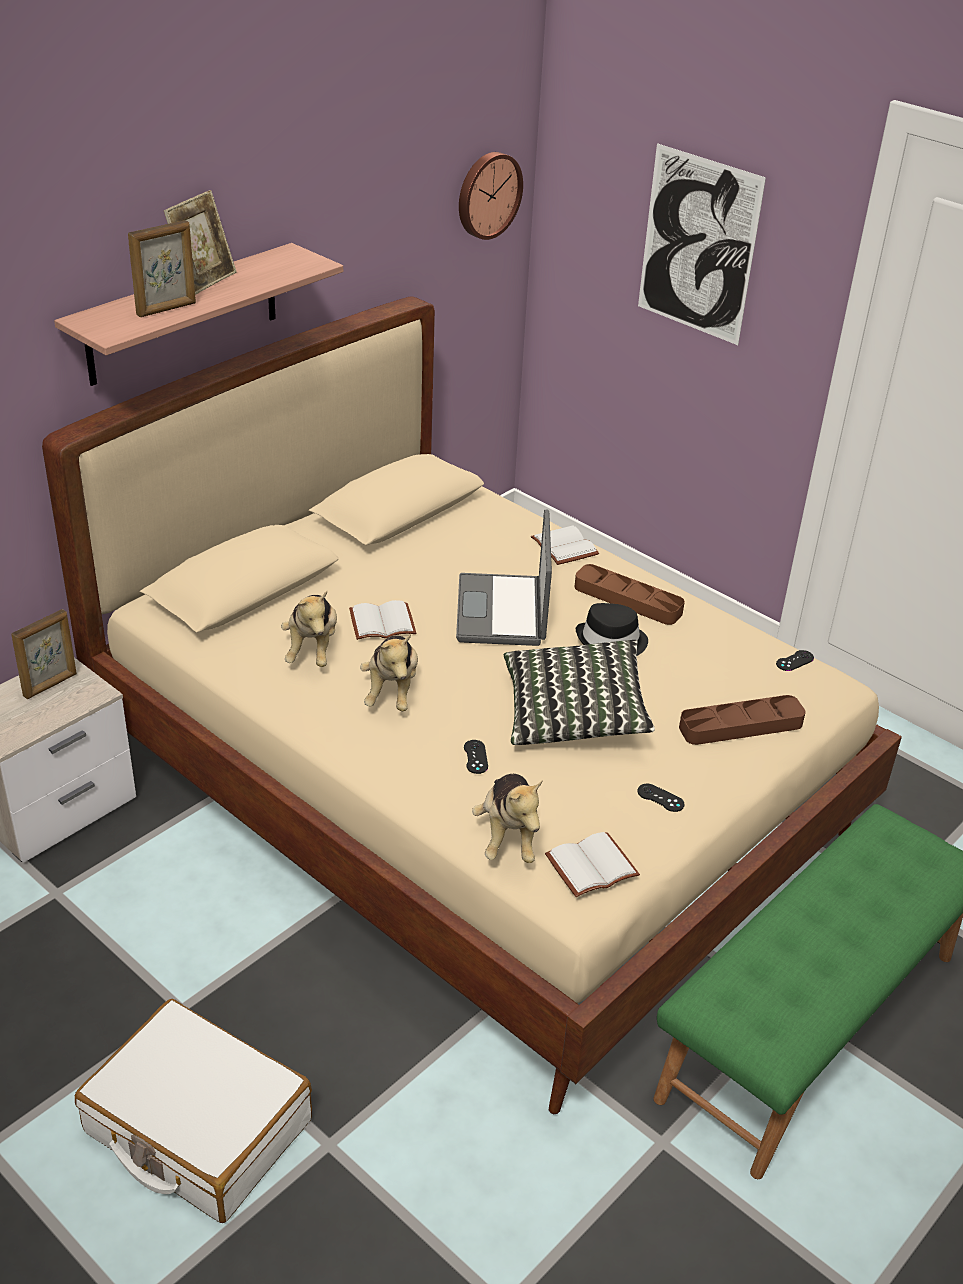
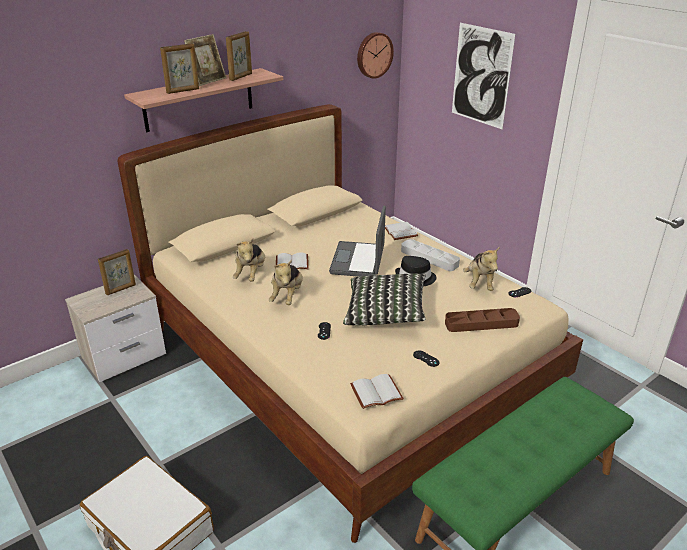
camera: 10 degrees right, 5 degrees down
(264, 269) = (241, 77): none -> picture frame
(508, 836) = (332, 373): plush toy -> plush toy (479, 283)
(628, 600) = (429, 258): brown tray -> grey tray

